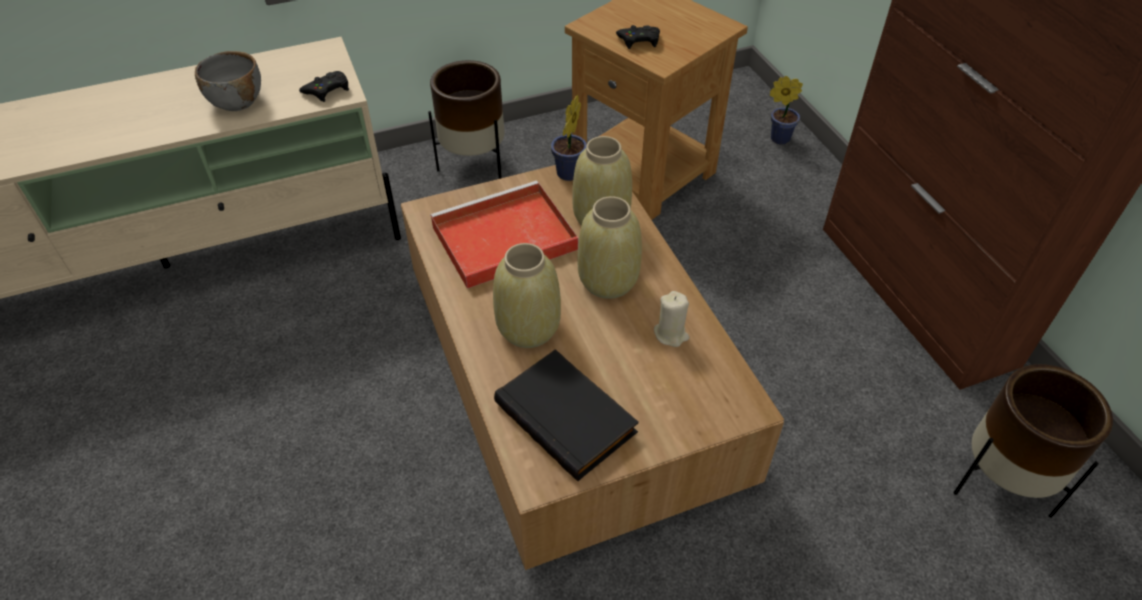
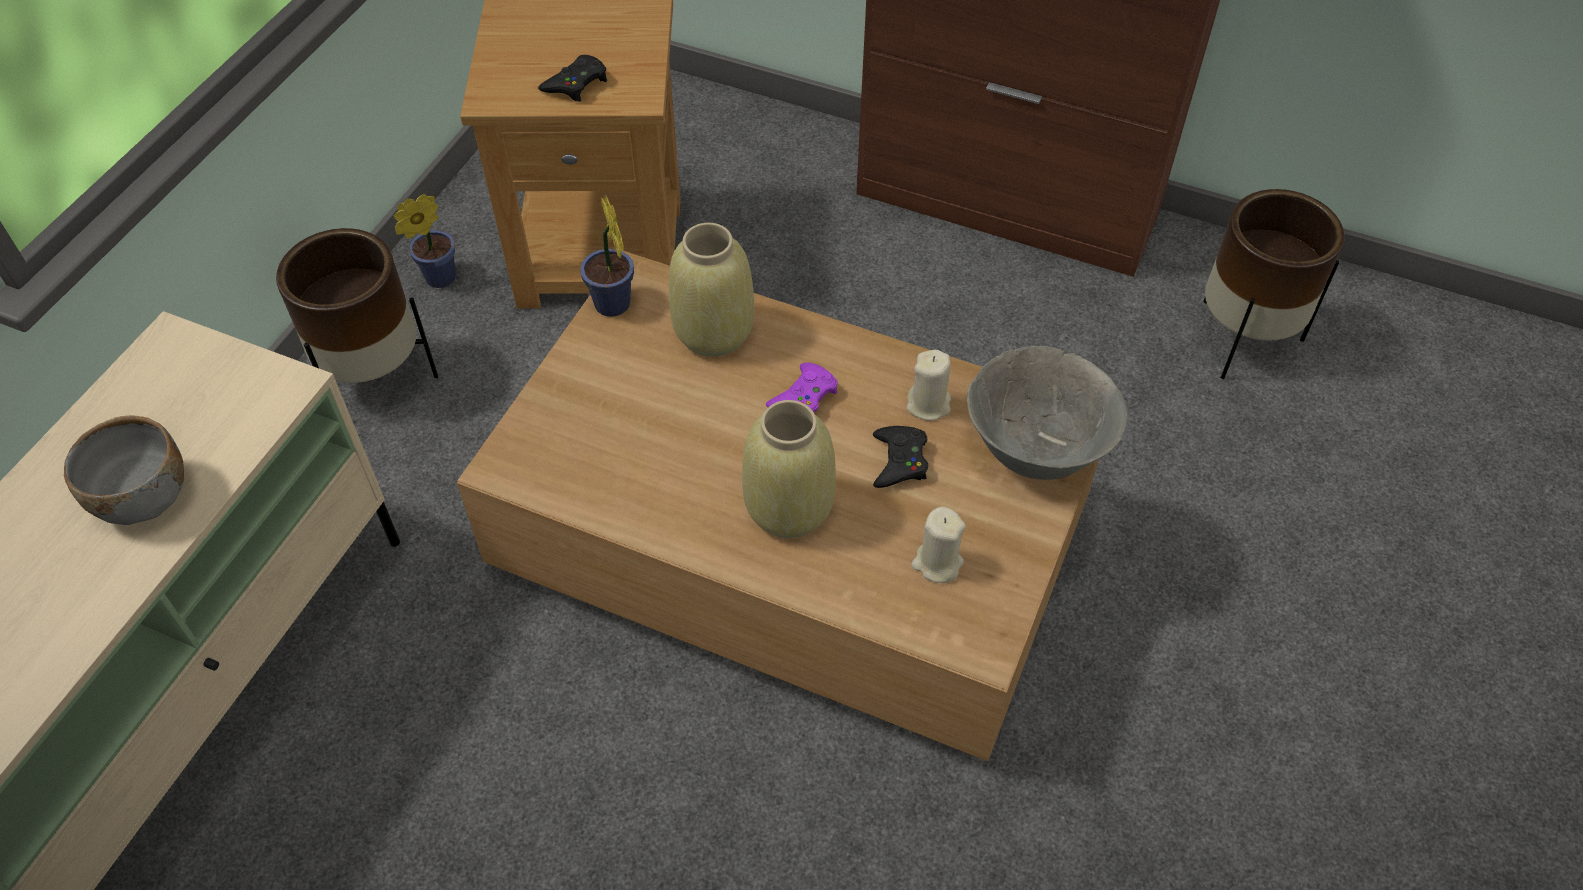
camera: 45 degrees left, 5 degrees up
(327, 90) = (257, 395): black game controller -> black game controller (899, 461)
(502, 239) = (636, 434): red tray -> none
(568, 416) = (937, 563): black book -> beige candle
(607, 281) = (804, 397): beige vase -> purple game controller
(703, 404) = (1036, 450): none -> grey bowl
(777, 138) = (700, 116): potted plant -> potted plant (436, 279)

